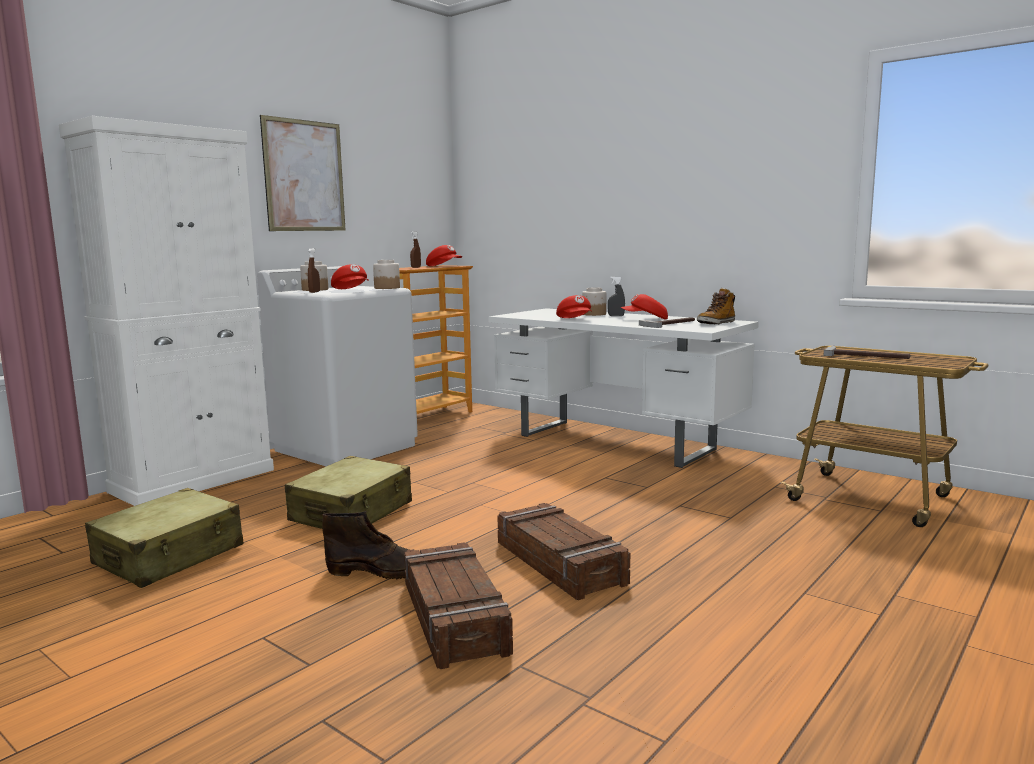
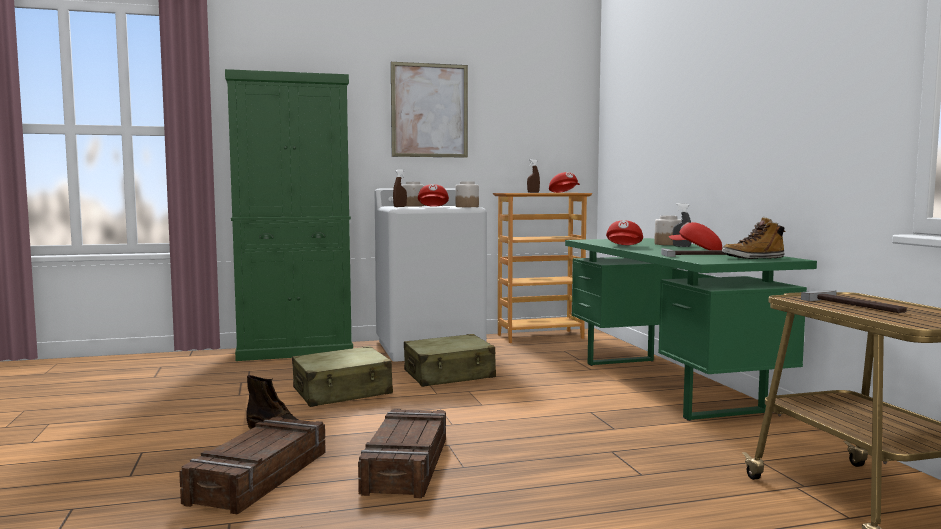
camera: 35 degrees right, 5 degrees down
(170, 556) = (194, 392): beige suitcase -> beige suitcase (449, 375)
(194, 480) = (295, 351): white cabinet -> green cabinet
(616, 442) = (668, 385): white desk -> green desk

